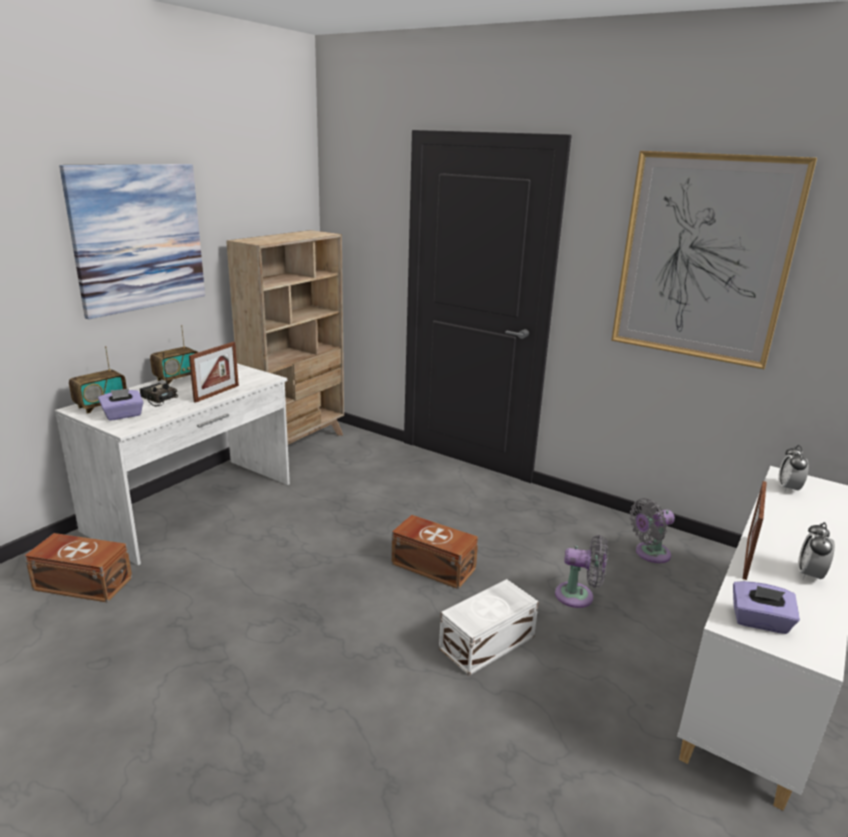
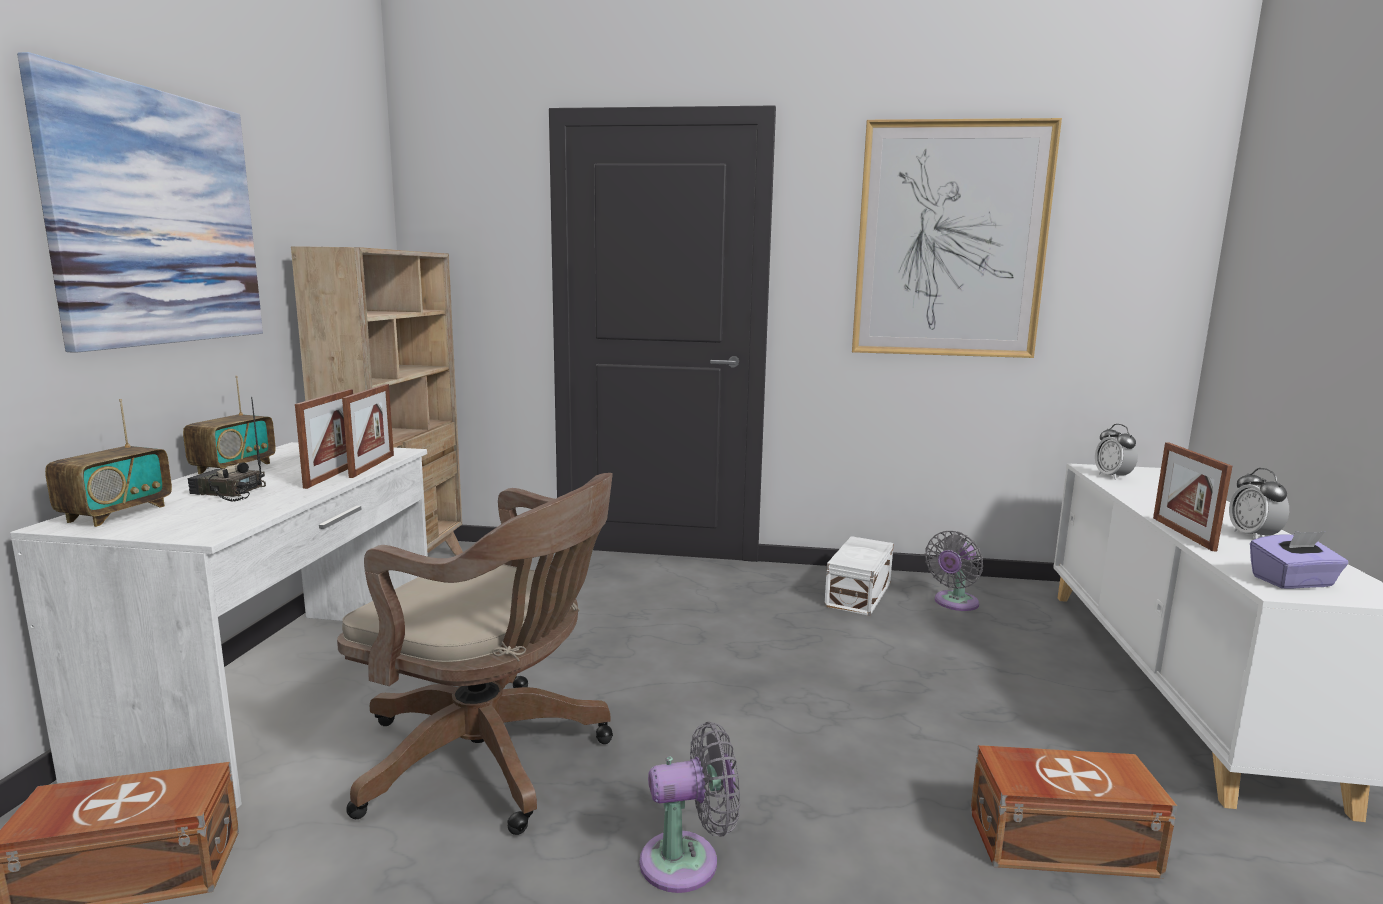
camera: 25 degrees left, 10 degrees down
(123, 415) = (181, 519): purple tissue box -> none
(243, 388) = (372, 466): none -> picture frame
(262, 576) = (493, 759): none -> brown office chair
(433, 565) = (732, 676): brown storage box -> brown storage box (1058, 841)
(489, 643) = (893, 748): white storage box -> white storage box (860, 594)
(578, 596) = (933, 665): grey fan -> grey fan (688, 861)

